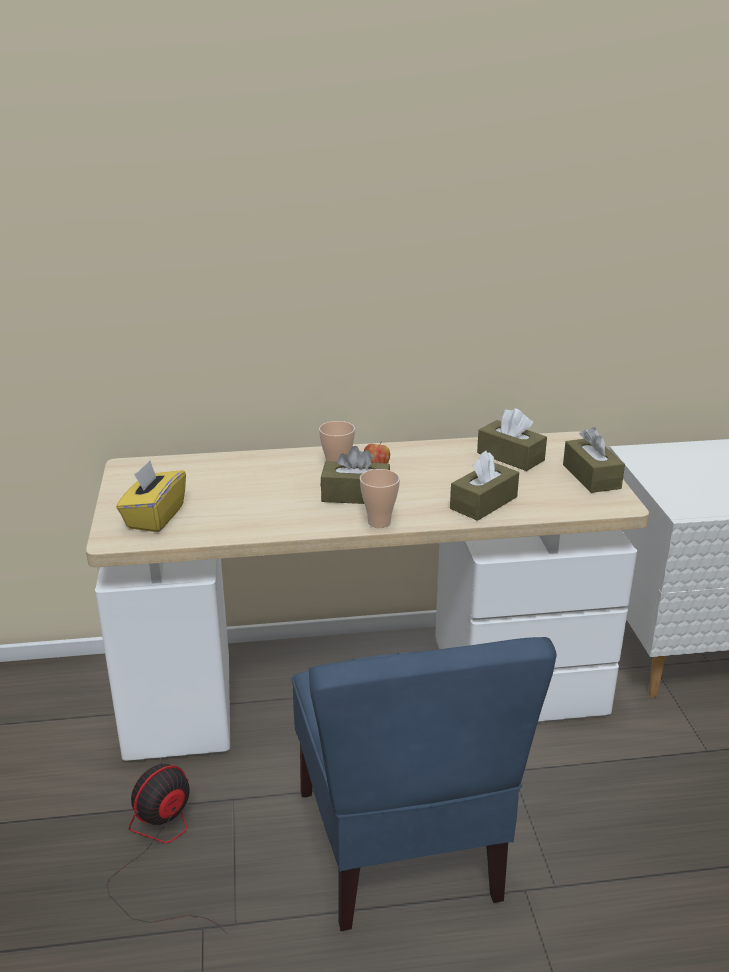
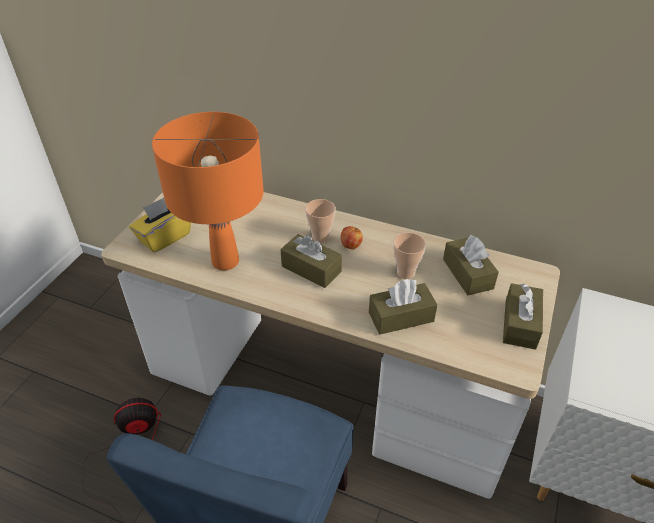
camera: 30 degrees right, 15 degrees up
(254, 515) = (225, 261): none -> orange table lamp
(379, 522) = (303, 304): cup -> cup (405, 273)

